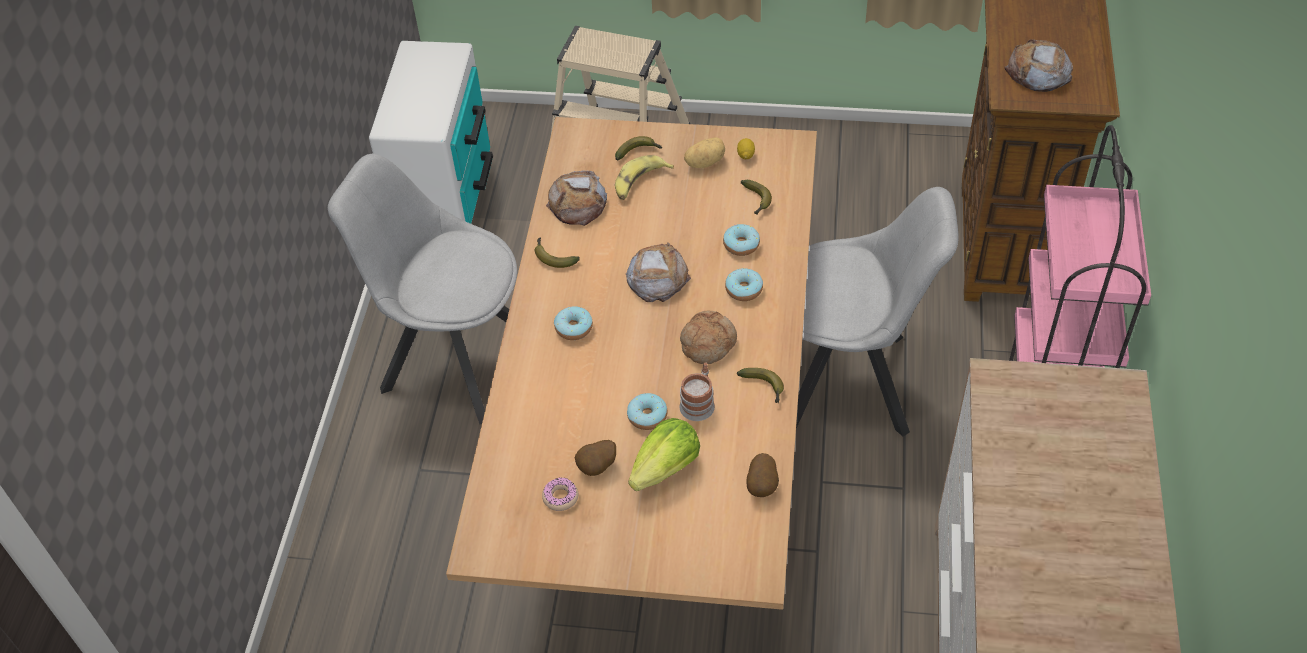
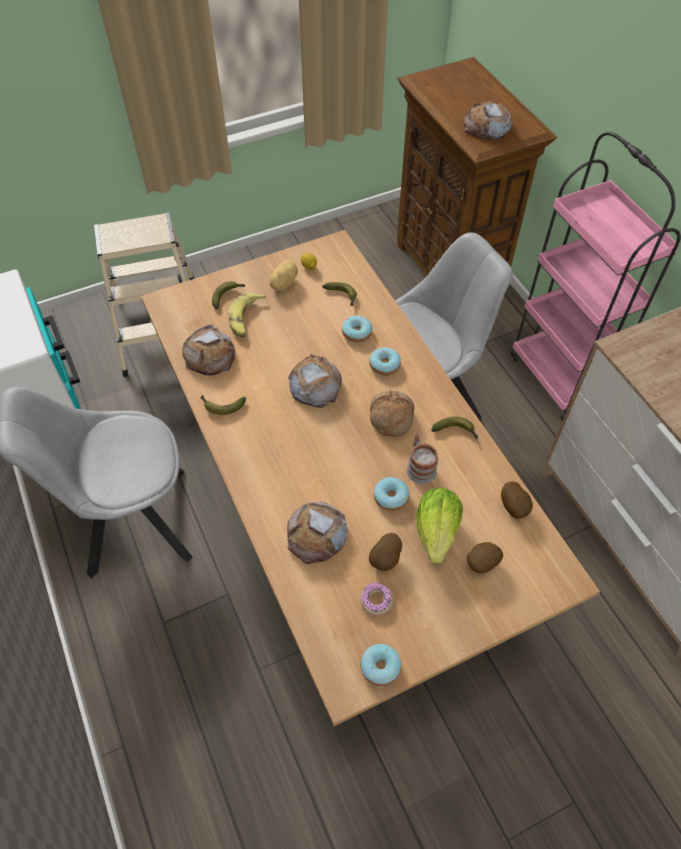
camera: 35 degrees left, 5 degrees up
(551, 414) = (316, 535): none -> bread
(574, 328) = (281, 455): donut -> donut (380, 667)
(685, 517) = (481, 563): none -> potato

